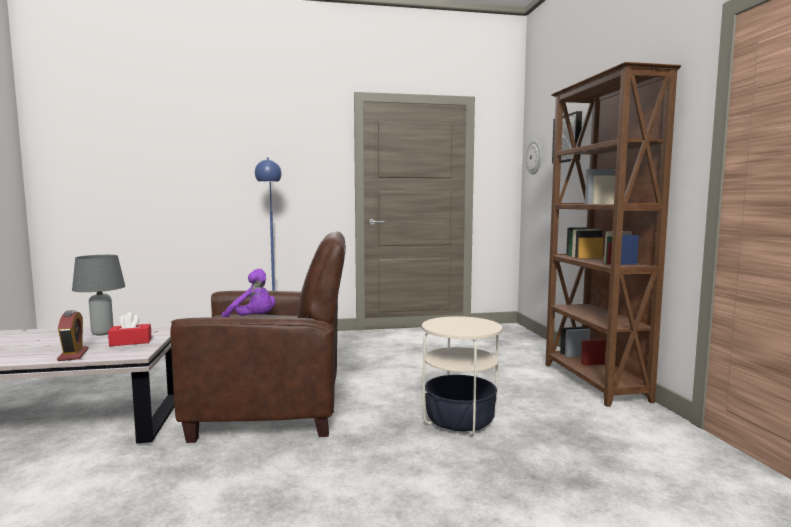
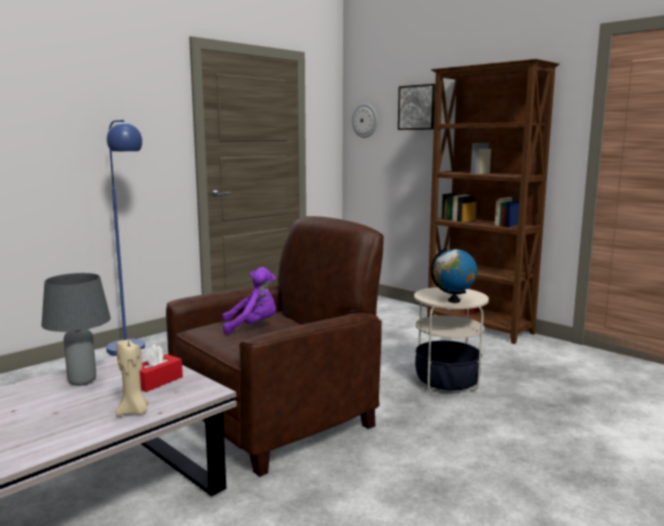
camera: 35 degrees left, 5 degrees up
(73, 355) = (134, 412): alarm clock -> beige candle
(450, 329) = (453, 301): none -> globe

